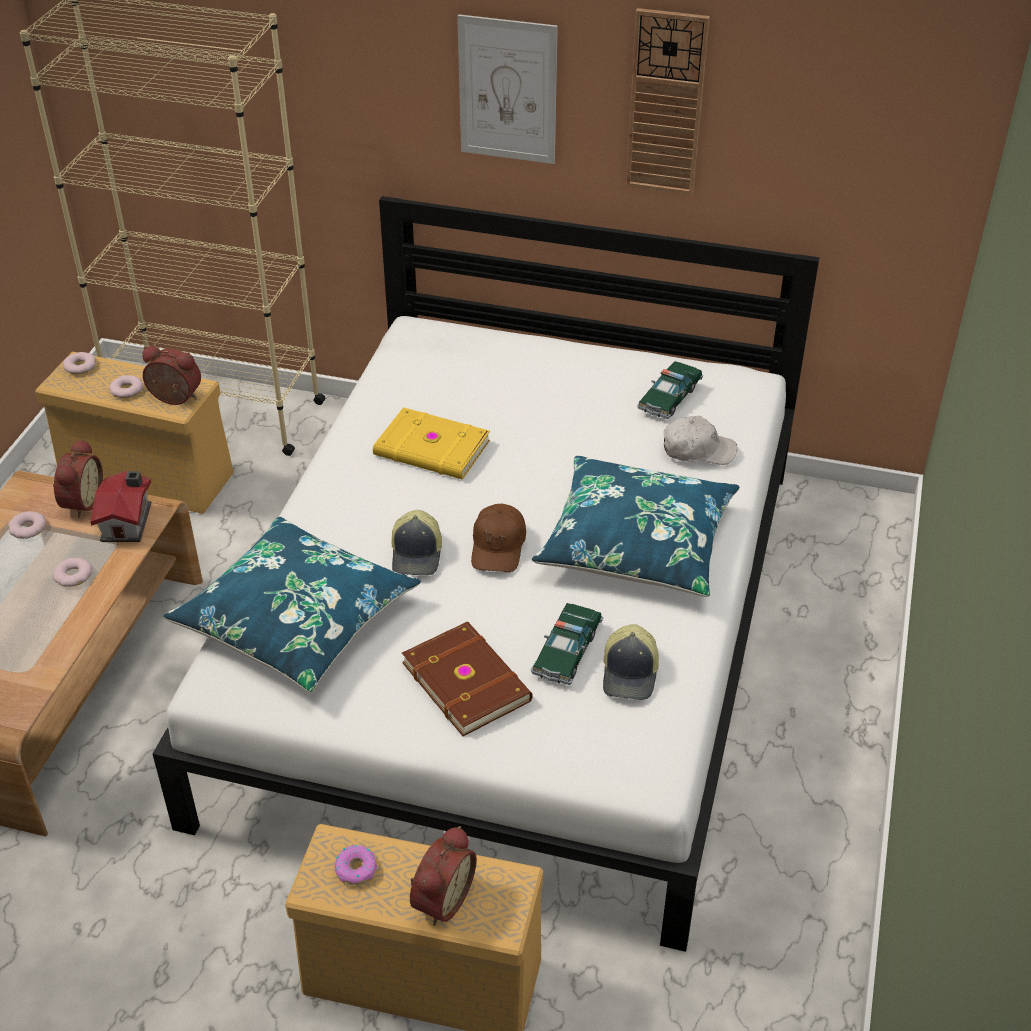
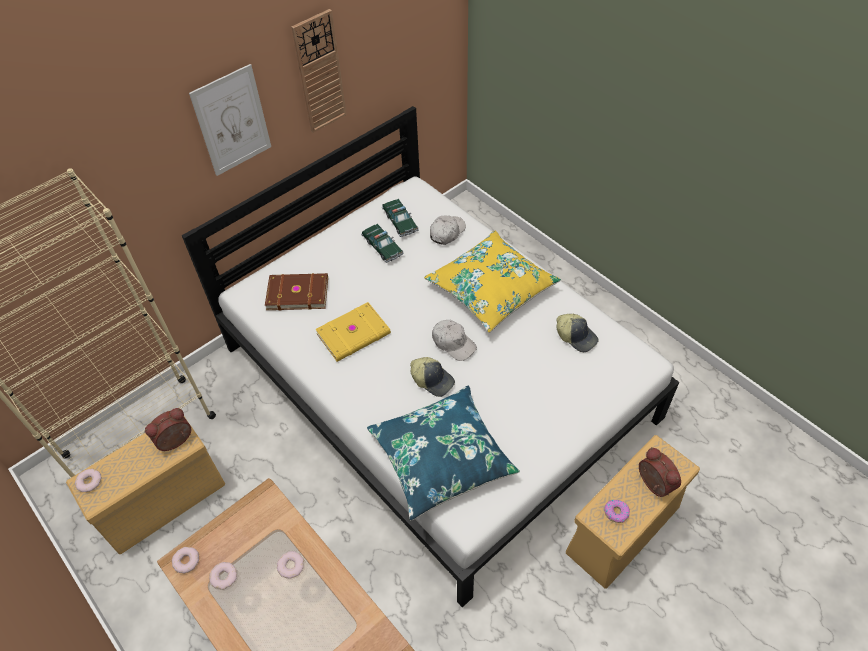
camera: 55 degrees left, 10 degrees up
(80, 502) = (224, 535): alarm clock -> none
(127, 390) = (141, 464): donut -> donut (186, 561)
(128, 521) = (266, 515): toy house -> none
(468, 680) = (539, 402): brown book -> brown book (297, 292)
(498, 546) = (453, 343): brown cap -> white cap
(567, 651) = (545, 353): toy car -> toy car (382, 247)
(636, 542) = (491, 289): blue pillow -> yellow pillow

